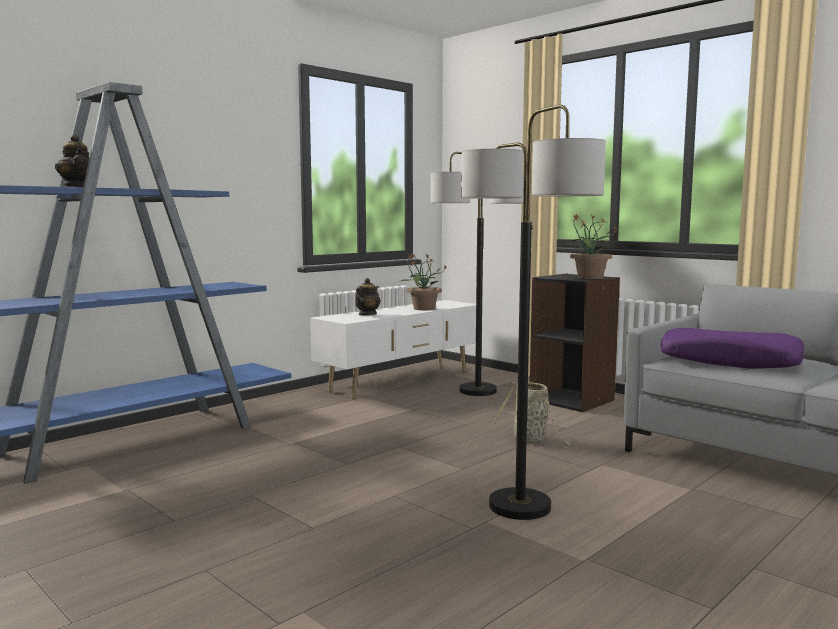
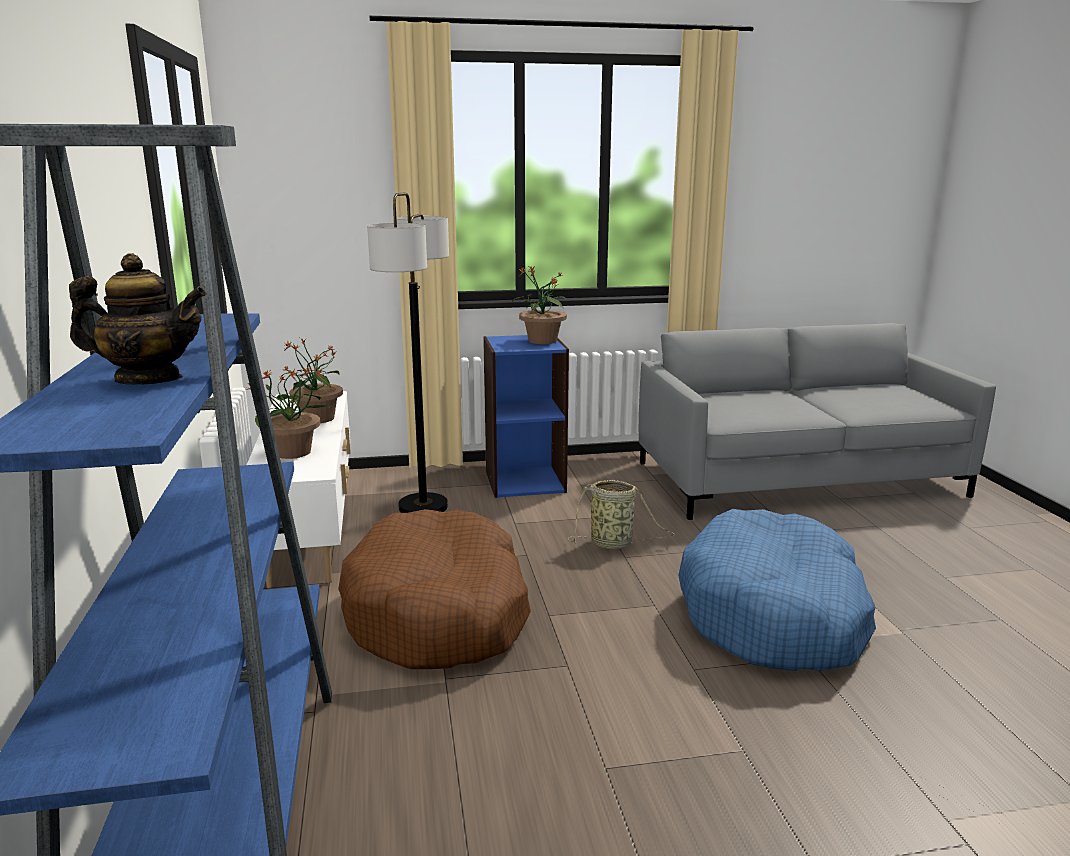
camera: 55 degrees left, 10 degrees up
(358, 425) = (438, 613): none -> brown dog bed
(367, 314) = (294, 452): teapot -> potted plant
(519, 506) = (774, 614): floor lamp -> blue dog bed
(572, 400) = (525, 481): black bookcase -> blue bookcase
(729, 361) = (755, 409): purple pillow -> none

